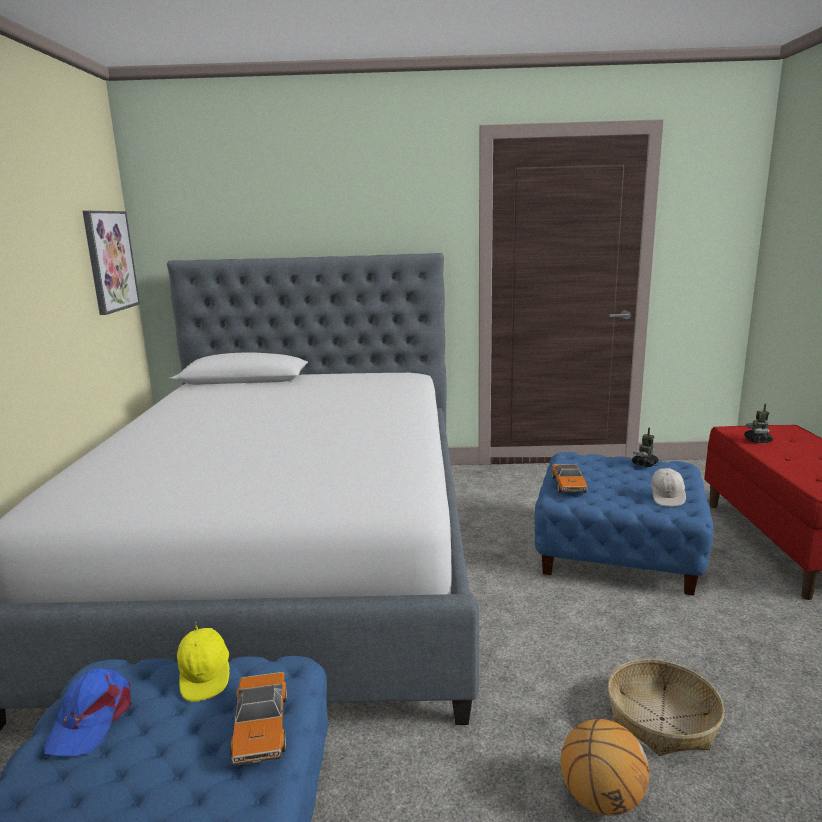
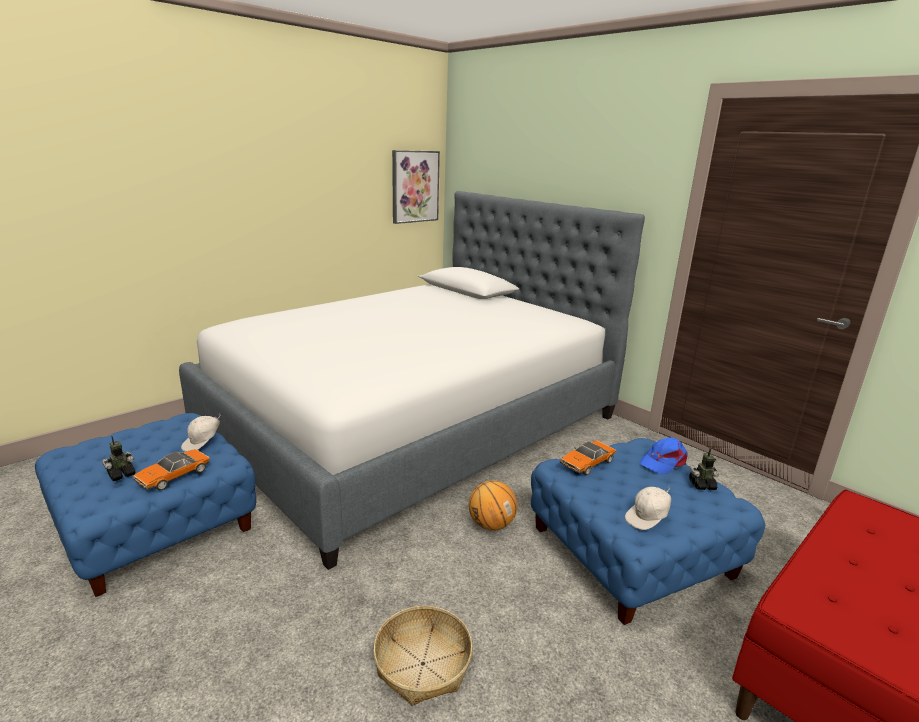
camera: 45 degrees right, 5 degrees up
(92, 719) = (152, 433): blue cap -> blue cap (663, 461)
(205, 677) = (203, 443): yellow cap -> white cap
(601, 799) = (309, 661): basketball -> basketball (491, 524)
(757, 440) = (862, 527): toy robot -> toy robot (121, 474)

